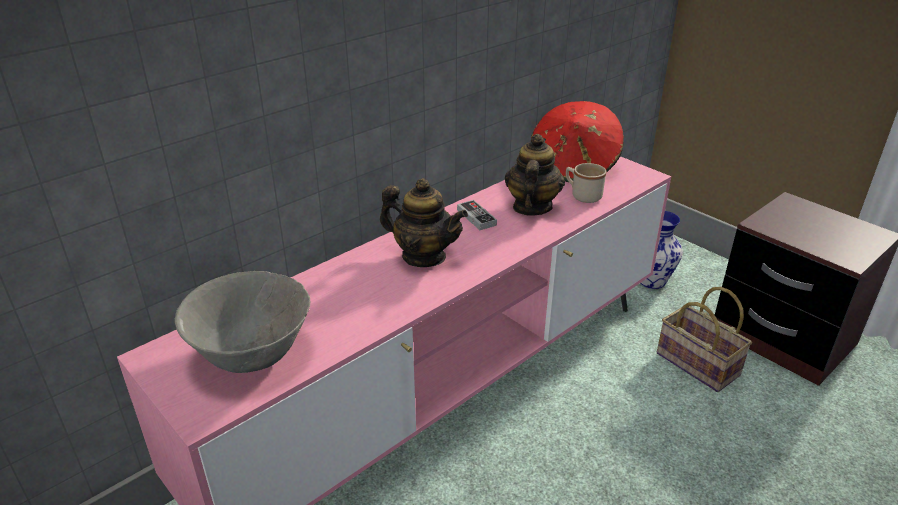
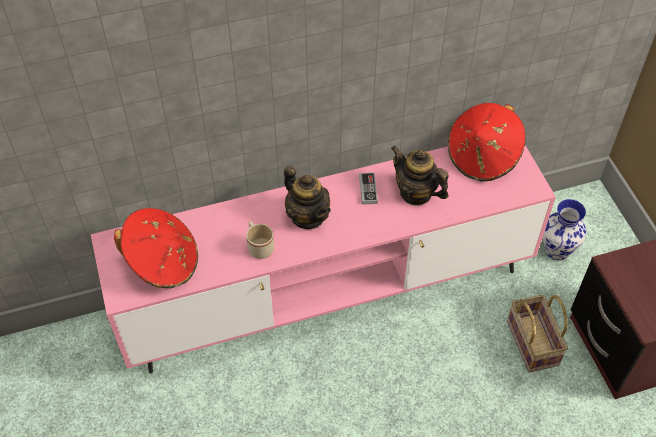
camera: 25 degrees right, 20 degrees up
(252, 354) = (163, 262): grey bowl -> red hat
(531, 207) = (416, 193): teapot -> teapot turned 90 degrees counterclockwise
(582, 195) = (464, 194): beige mug -> beige mug (259, 246)

